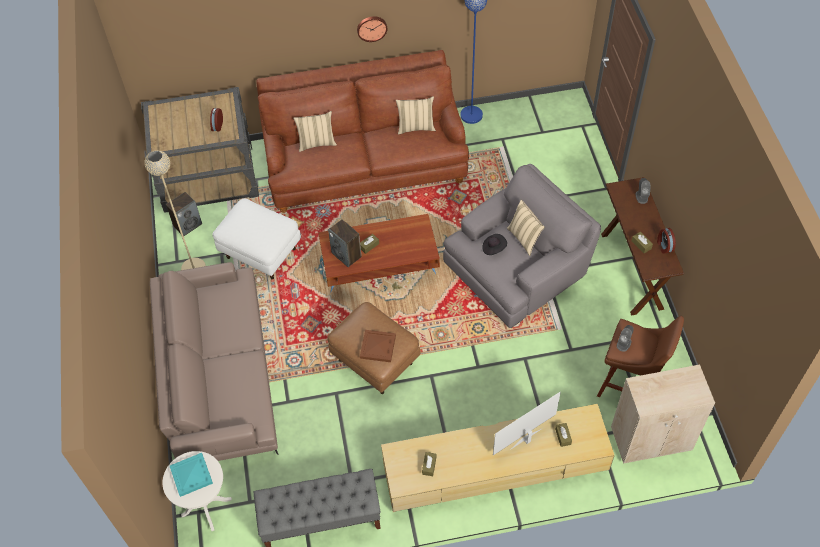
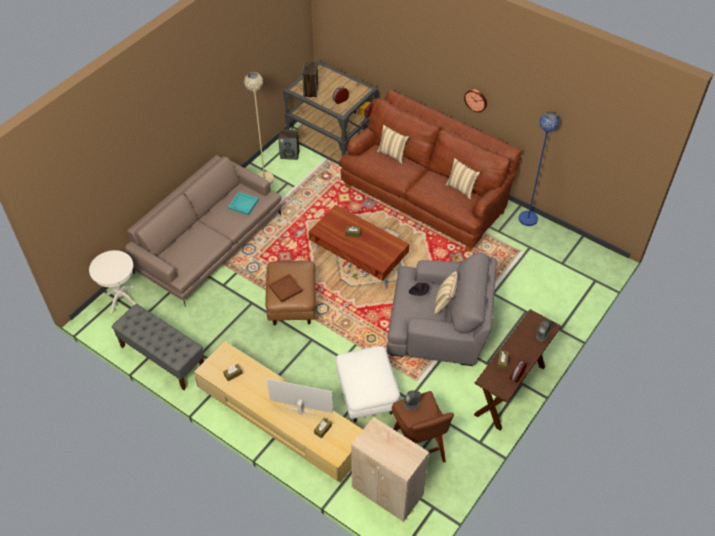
camera: 45 degrees right, 5 degrees down
(191, 476) = (112, 265): turquoise tray -> turquoise tray (243, 204)
(260, 253) = (307, 198): white ottoman -> white ottoman (366, 395)
(347, 255) = (334, 228): speaker -> speaker (311, 91)

